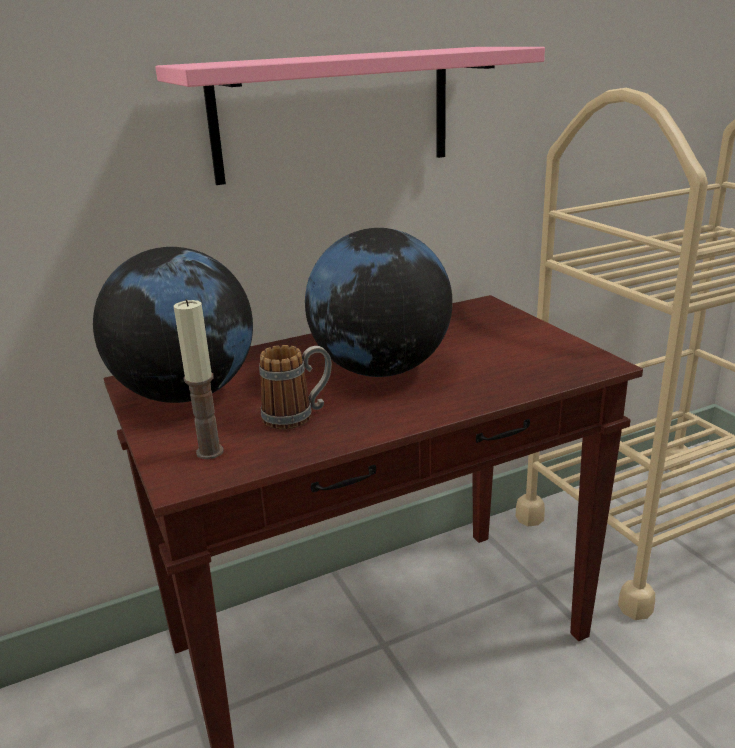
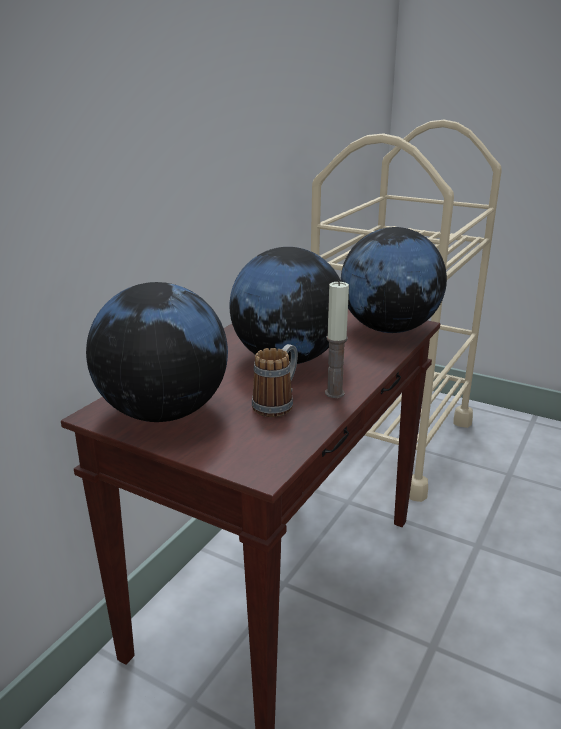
camera: 35 degrees left, 0 degrees up
(210, 452) = (252, 446): candle -> candle (334, 393)
(333, 114) = (196, 158): pink shelf -> none
(555, 361) = (388, 329): none -> globe

